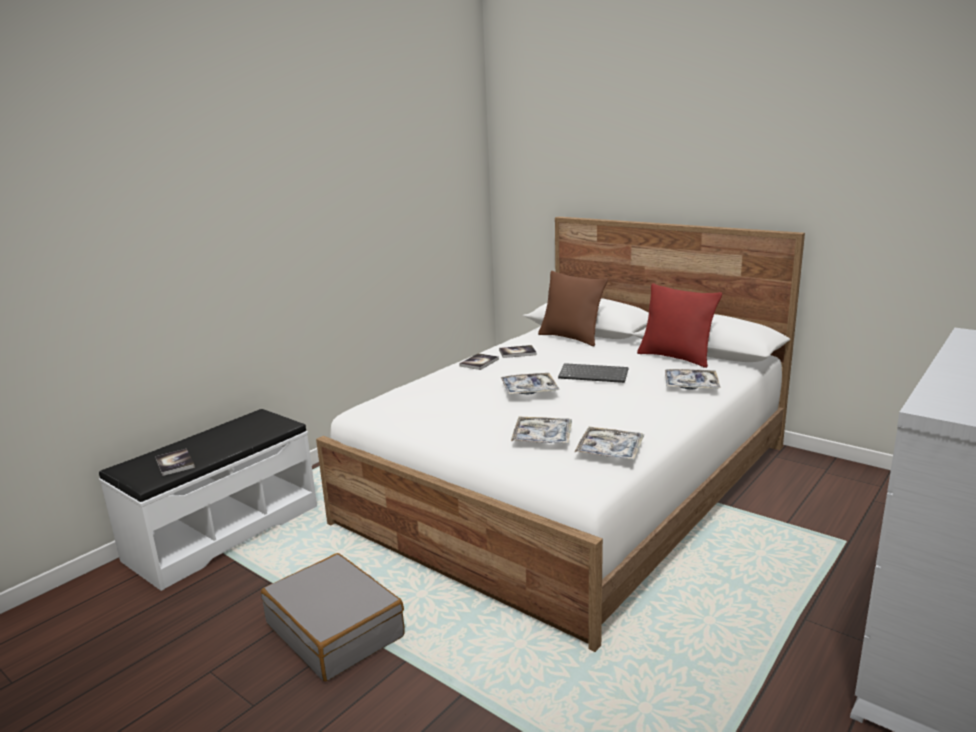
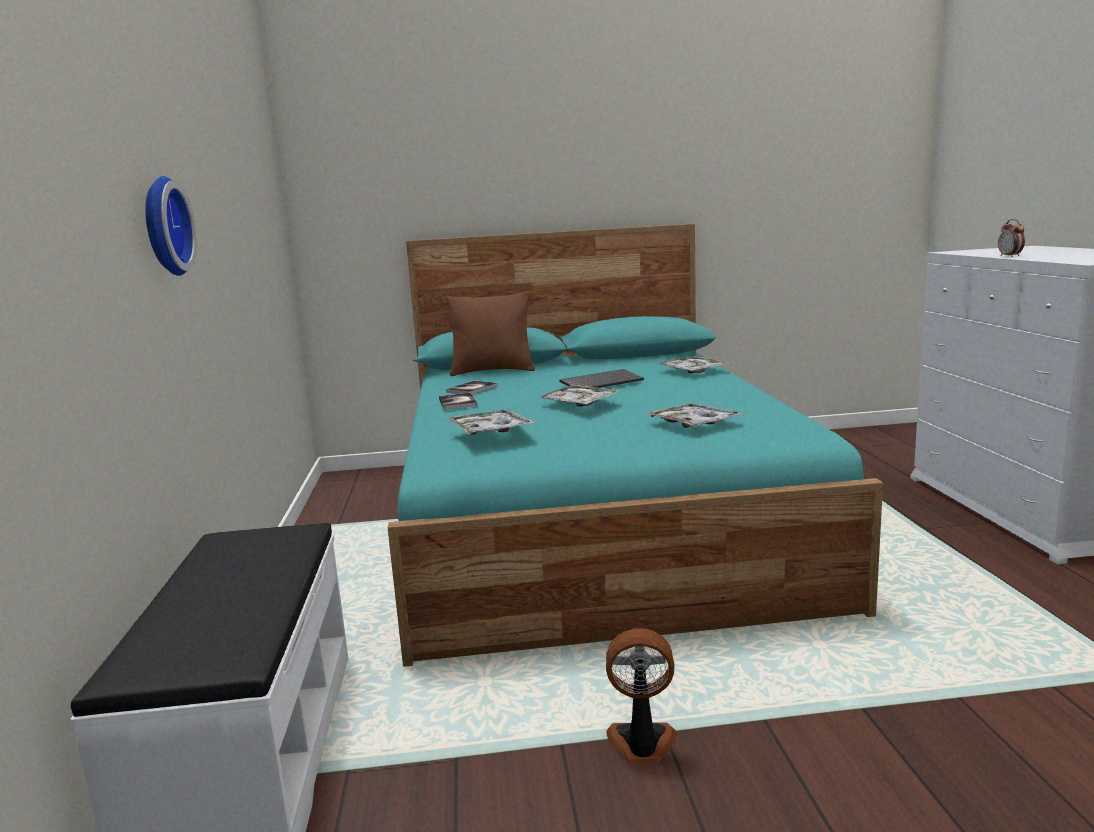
camera: 45 degrees left, 5 degrees down
(175, 463) = (228, 626): book -> none
(265, 232) = (162, 227): none -> wall clock
(335, 630) = (641, 745): grey suitcase -> fan
(574, 483) = (594, 520): white bed -> turquoise bed
(609, 450) = (769, 414): tray -> tray (490, 431)
(676, 357) = (627, 361): red pillow -> none
(949, 366) = (1010, 256): none -> alarm clock

